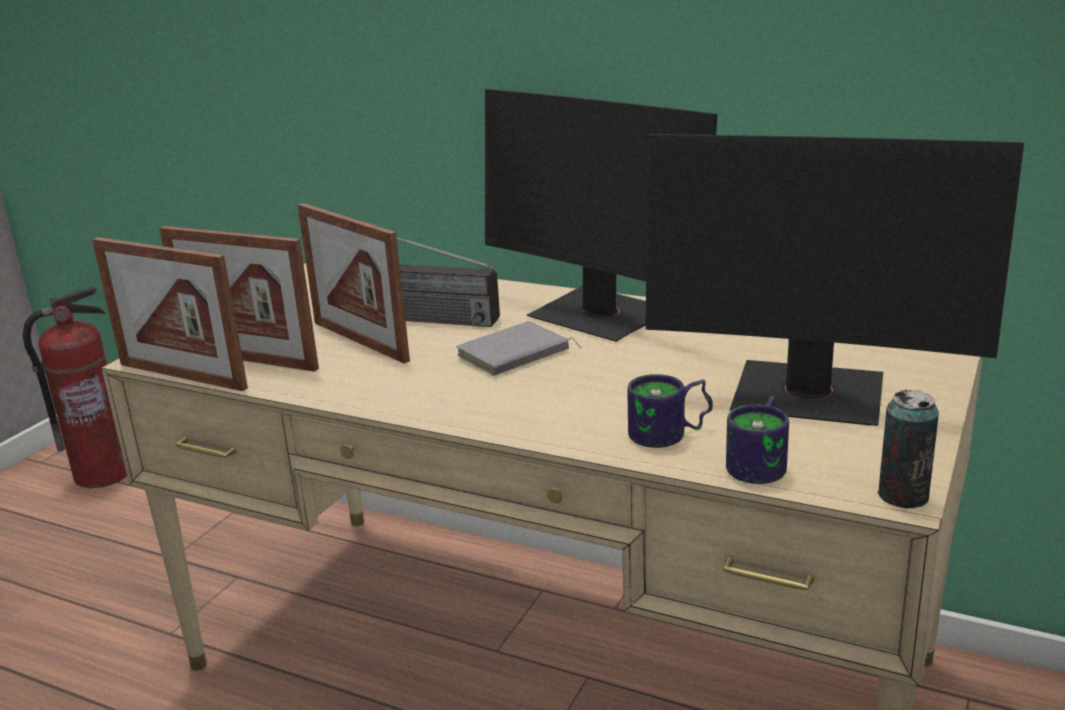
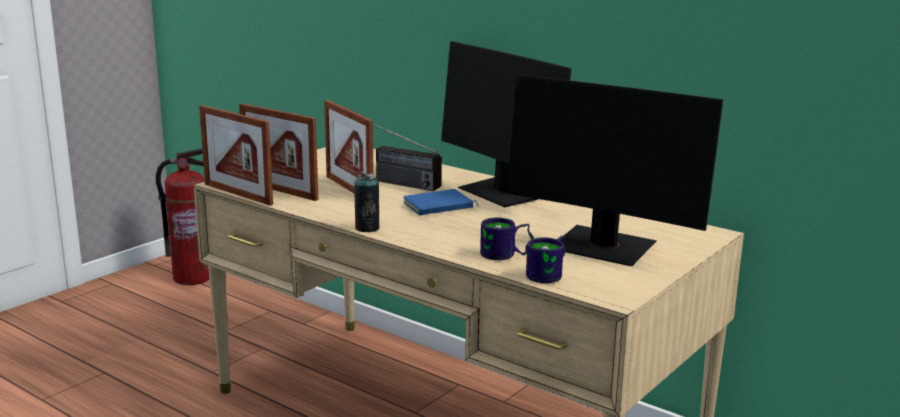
camera: 10 degrees right, 5 degrees down
(515, 355) = (438, 207): grey book -> blue book
(903, 496) = (620, 298): can -> can (367, 228)

